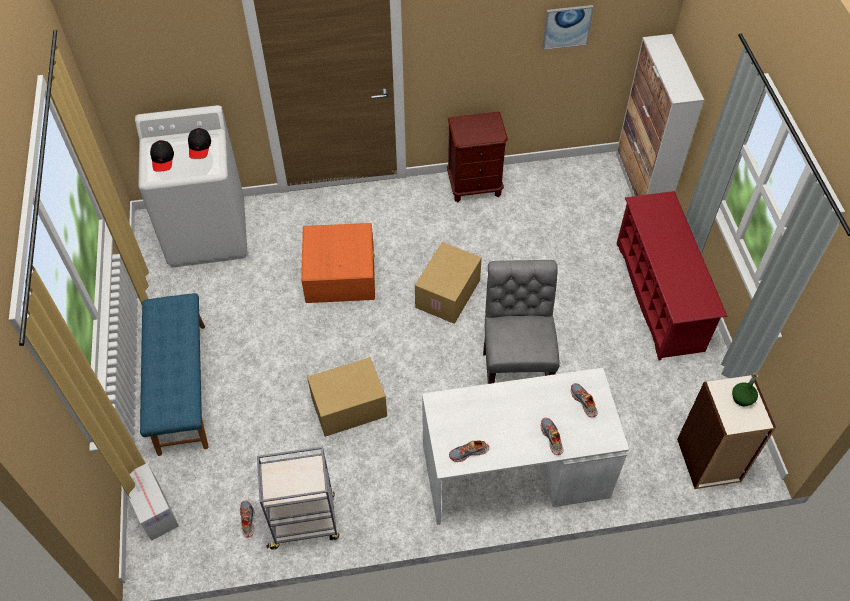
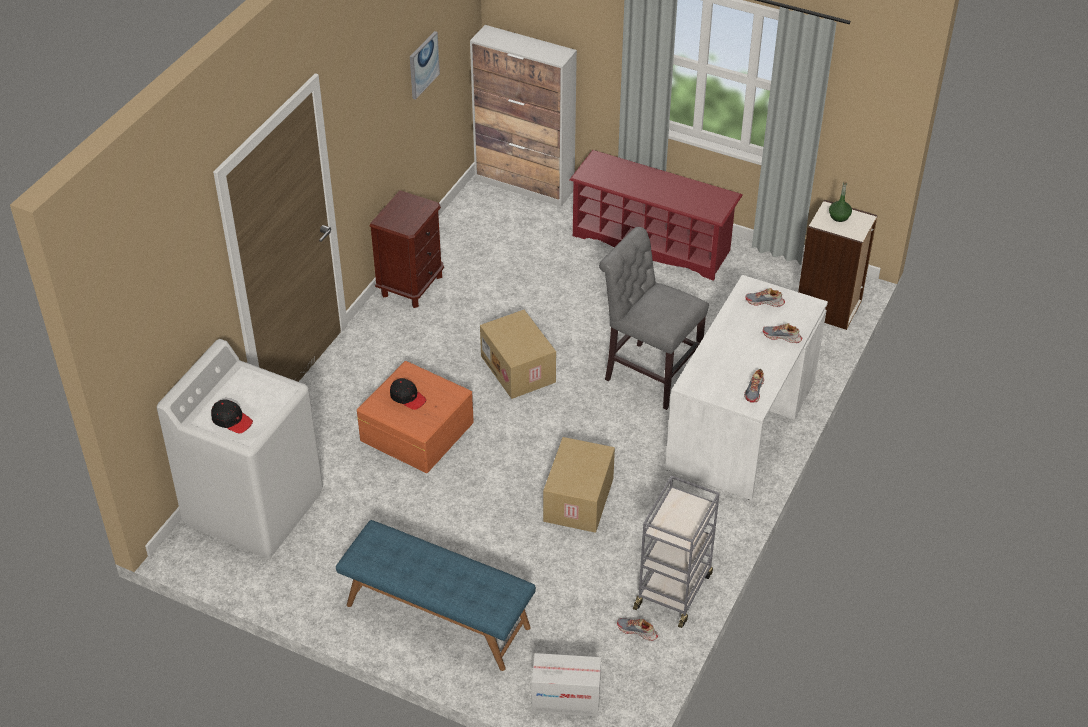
camera: 55 degrees left, 10 degrees down
(199, 147) = (246, 386): black cap -> black cap (407, 397)

